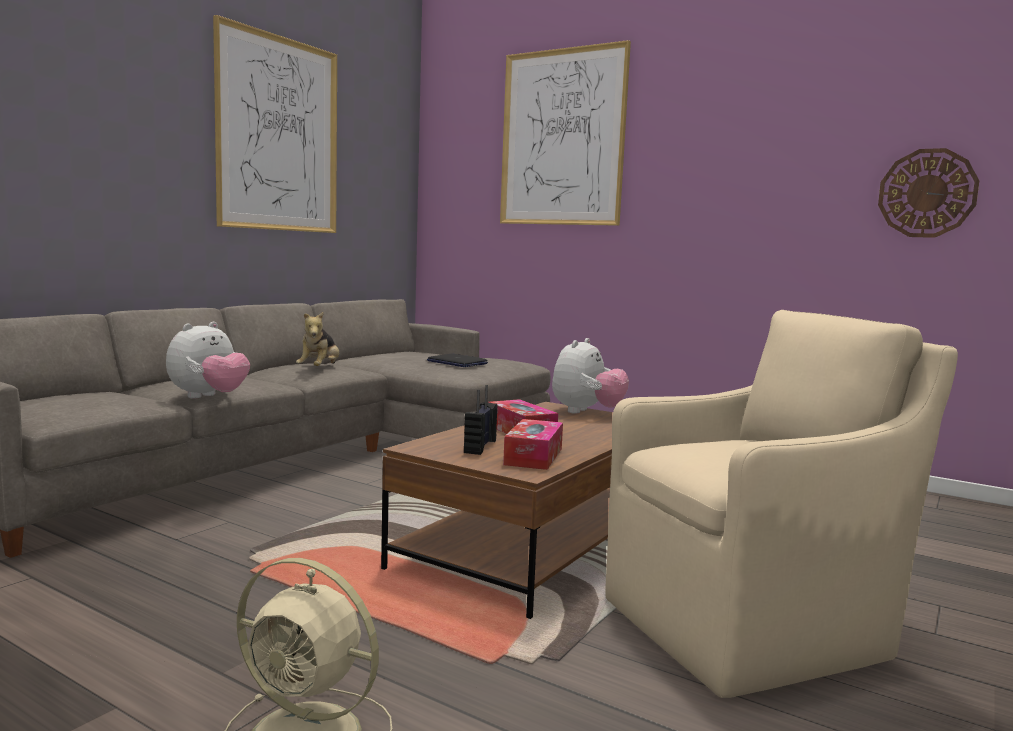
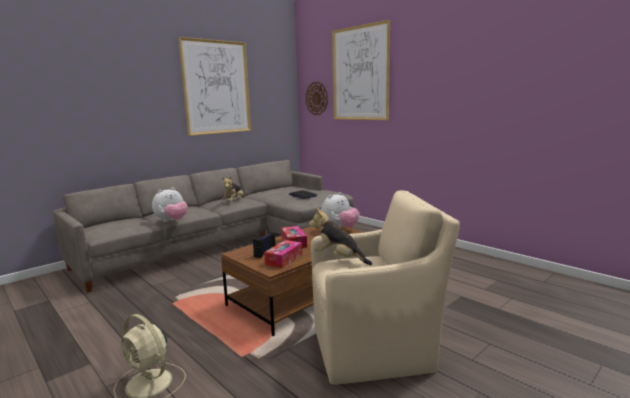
camera: 15 degrees right, 5 degrees up
(683, 441) = (339, 258): none -> plush toy
(927, 193) = (545, 101): wall clock -> wall clock (317, 98)

